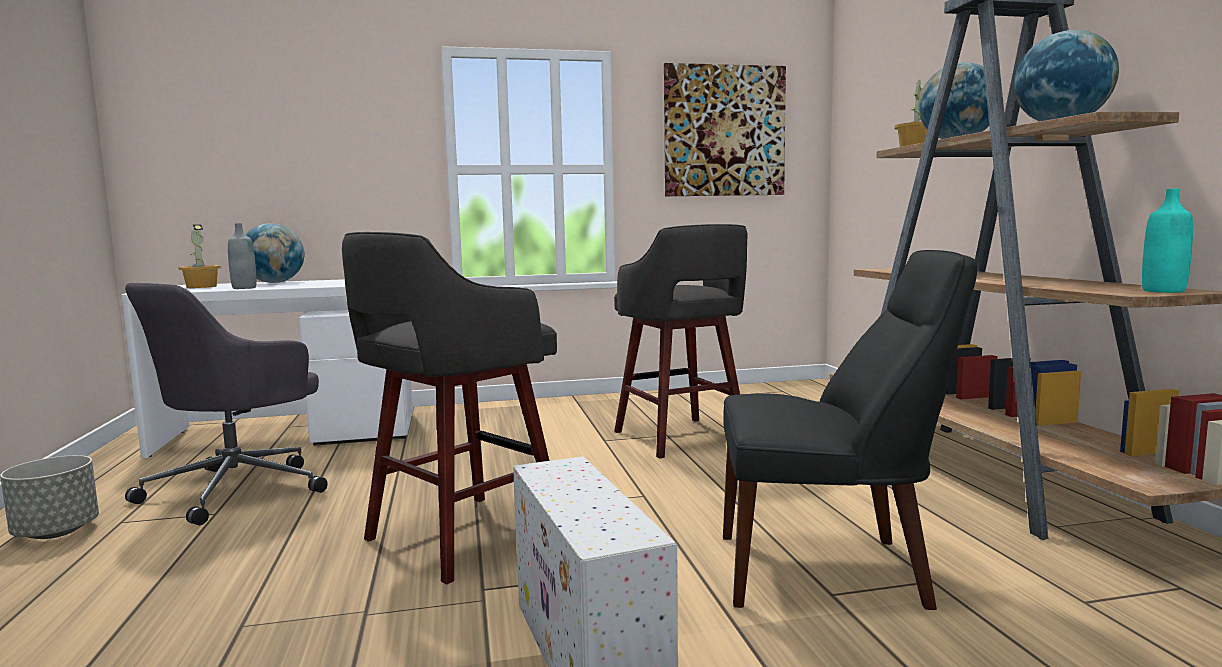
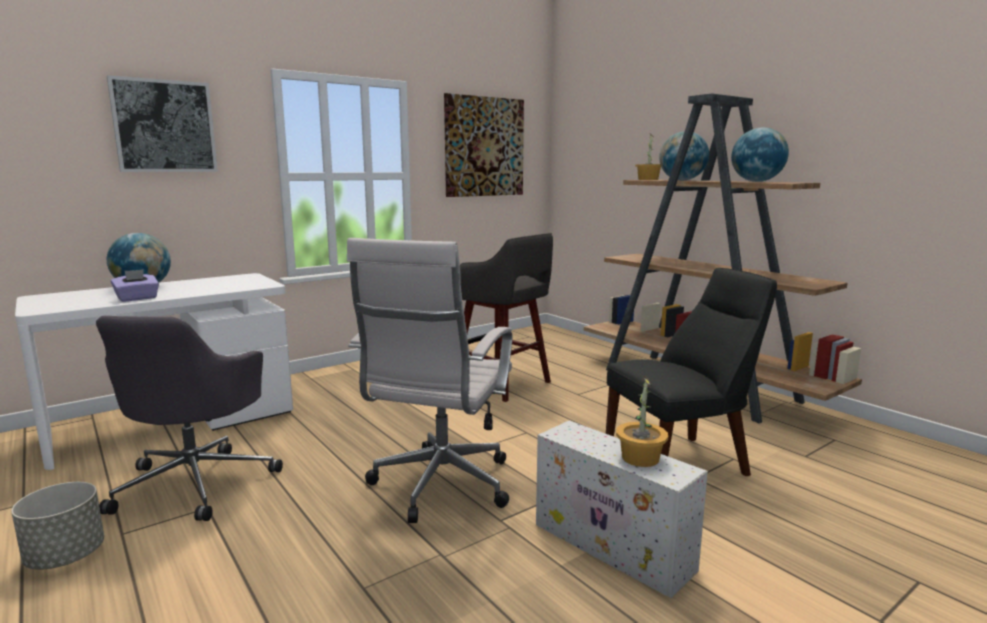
camera: 25 degrees left, 5 degrees up
(201, 286) = (76, 298): potted plant -> potted plant (639, 458)
(244, 288) = (137, 298): grey bottle -> purple tissue box
(323, 115) = (164, 126): none -> picture
(459, 538) = (439, 487): grey stool -> white office chair
(1163, 291) = (817, 282): turquoise bottle -> none

